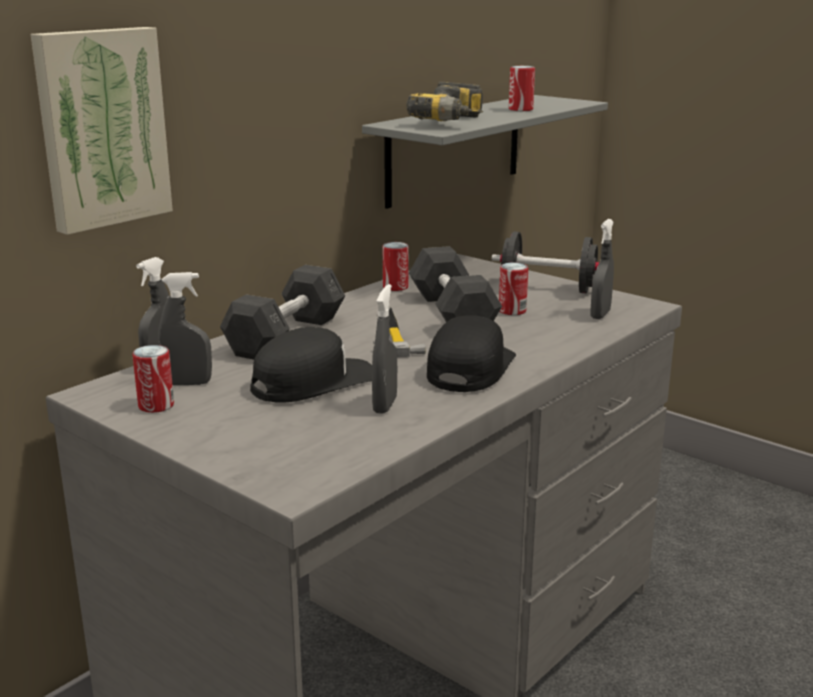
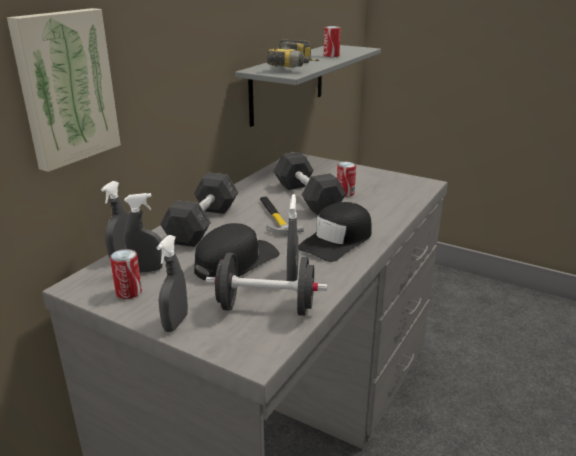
camera: 10 degrees left, 5 degrees up
(395, 287) = (262, 180): can -> none
(470, 368) = (337, 241): black cap -> black cap turned 150 degrees counterclockwise
(548, 288) = (360, 174): black dumbbell -> black dumbbell (266, 307)
(600, 315) = (401, 192): grey spray bottle -> grey spray bottle (175, 323)

